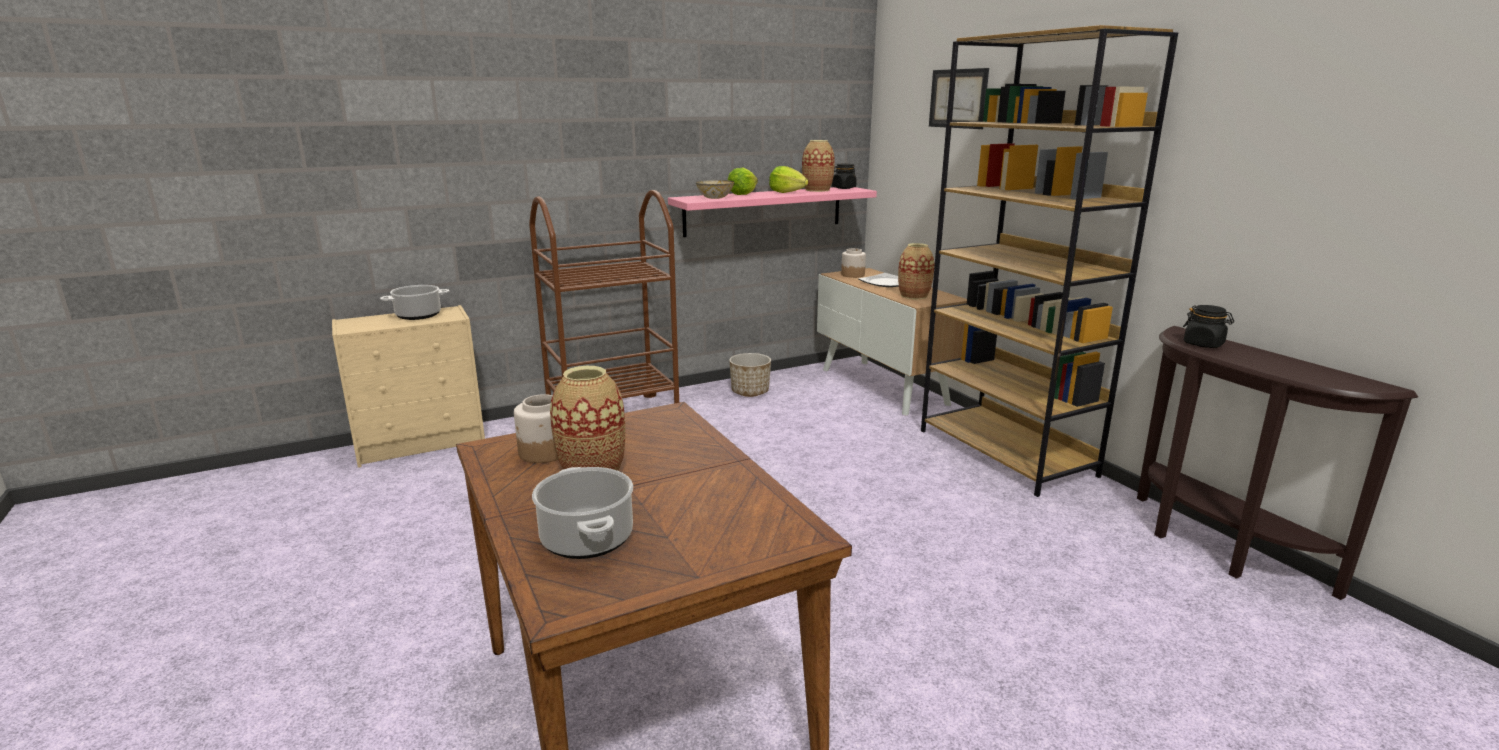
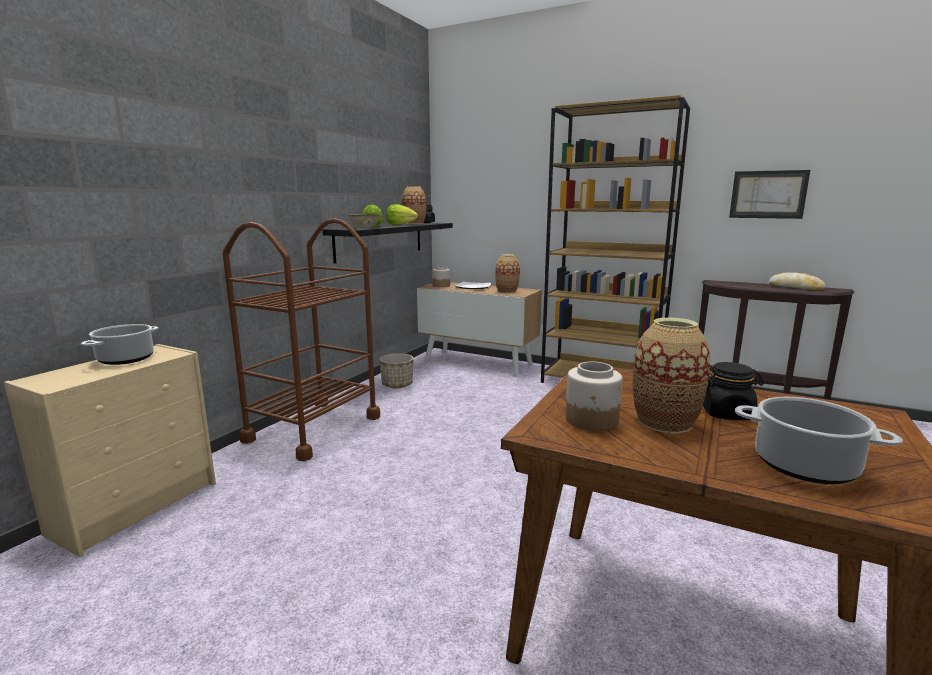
camera: 35 degrees left, 5 degrees down
(764, 211) = (380, 240): pink shelf -> black shelf
(958, 98) = (516, 155): picture -> picture (768, 194)
(1203, 344) = (740, 284): black jar -> black jar (727, 414)
(1294, 367) = (795, 287): none -> bread

